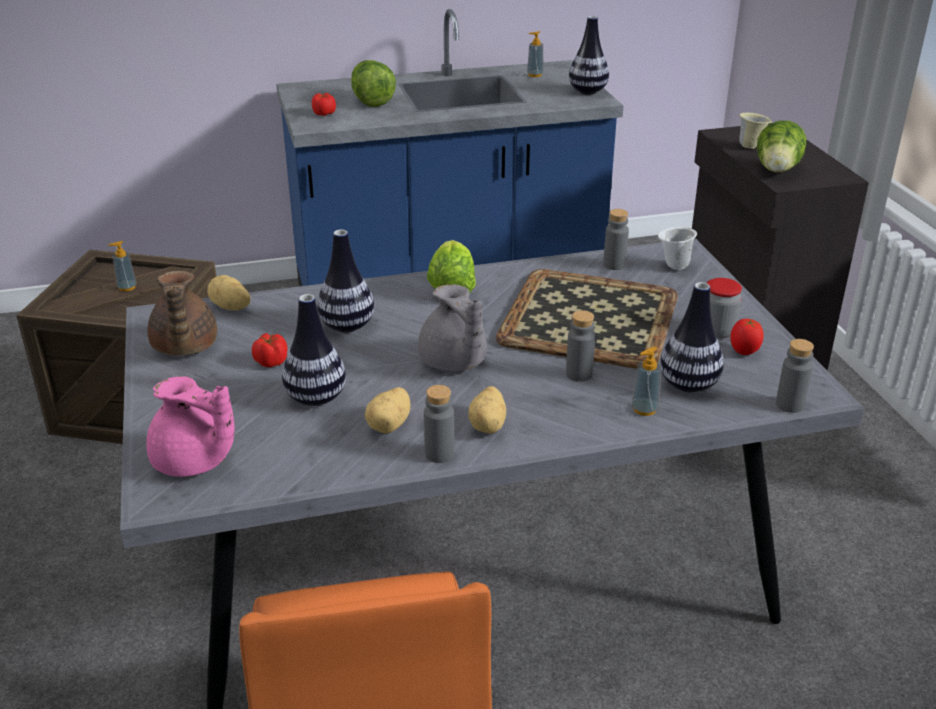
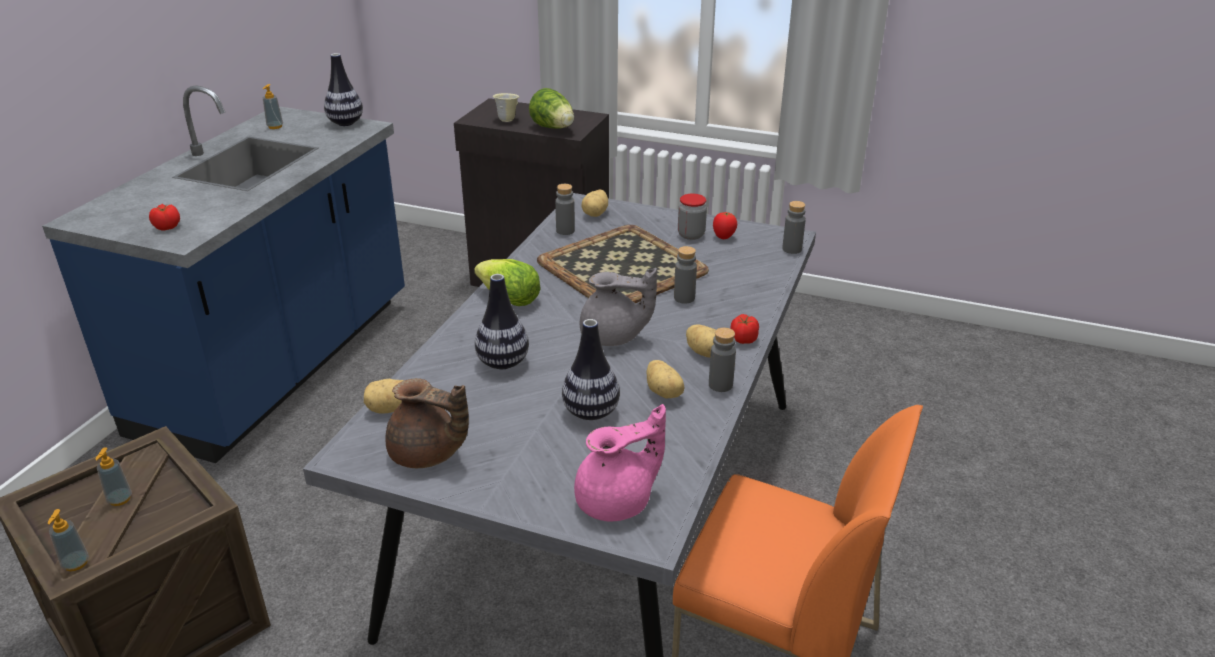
camera: 55 degrees left, 0 degrees up
(270, 362) = (510, 416): tomato -> tomato (743, 340)
(371, 101) = (185, 199): lettuce -> none
(644, 409) = (748, 293): soap dispenser -> soap dispenser (76, 563)
(673, 266) = (596, 214): white mug -> potato
(688, 385) = (738, 269): vase -> none

